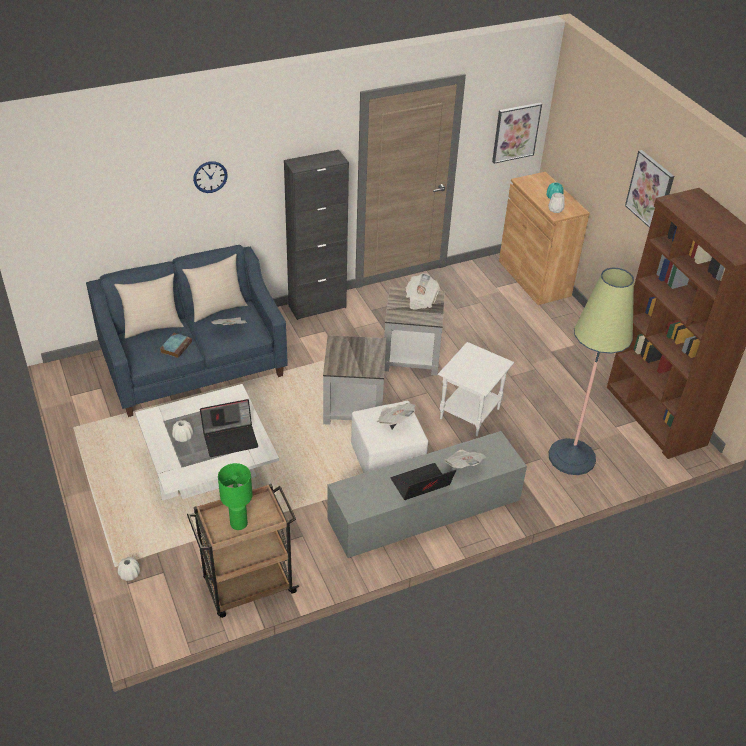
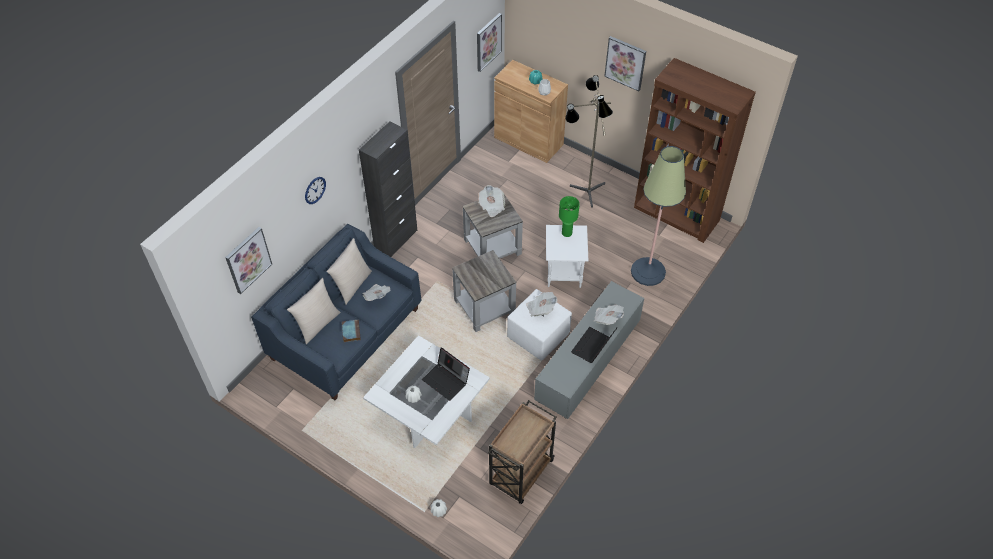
camera: 30 degrees left, 10 degrees up
(95, 209) = (248, 259): none -> picture
(231, 438) = (446, 380): laptop -> laptop turned 90 degrees clockwise
(238, 523) = (523, 440): green table lamp -> green table lamp (566, 233)
(558, 349) = (584, 193): none -> floor lamp

